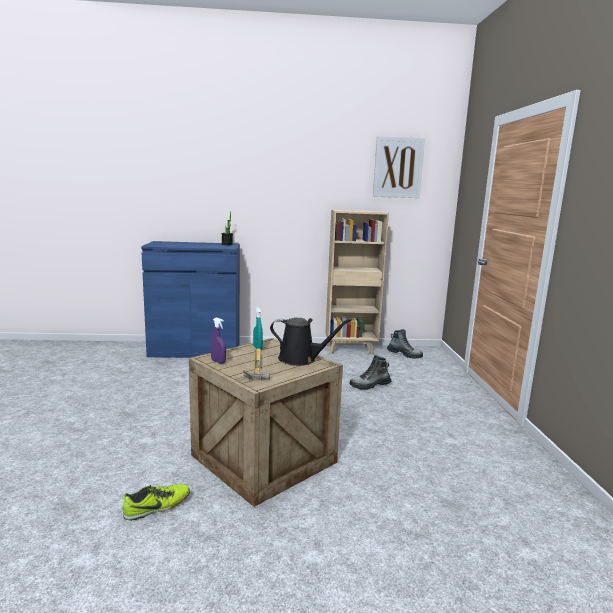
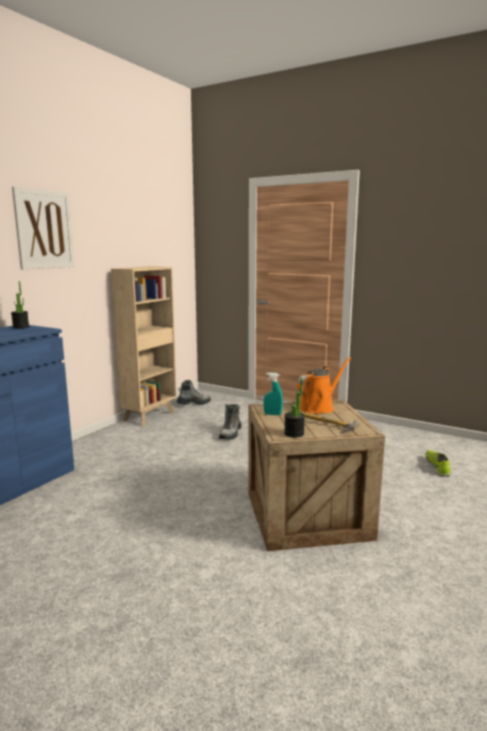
camera: 55 degrees left, 0 degrees up
(157, 507) = (347, 592): shoe -> shoe (437, 467)
(218, 361) = (294, 434): purple spray bottle -> potted plant
(301, 359) = (318, 407): black watering can -> orange watering can
(398, 167) = (155, 220): picture -> picture (44, 229)

